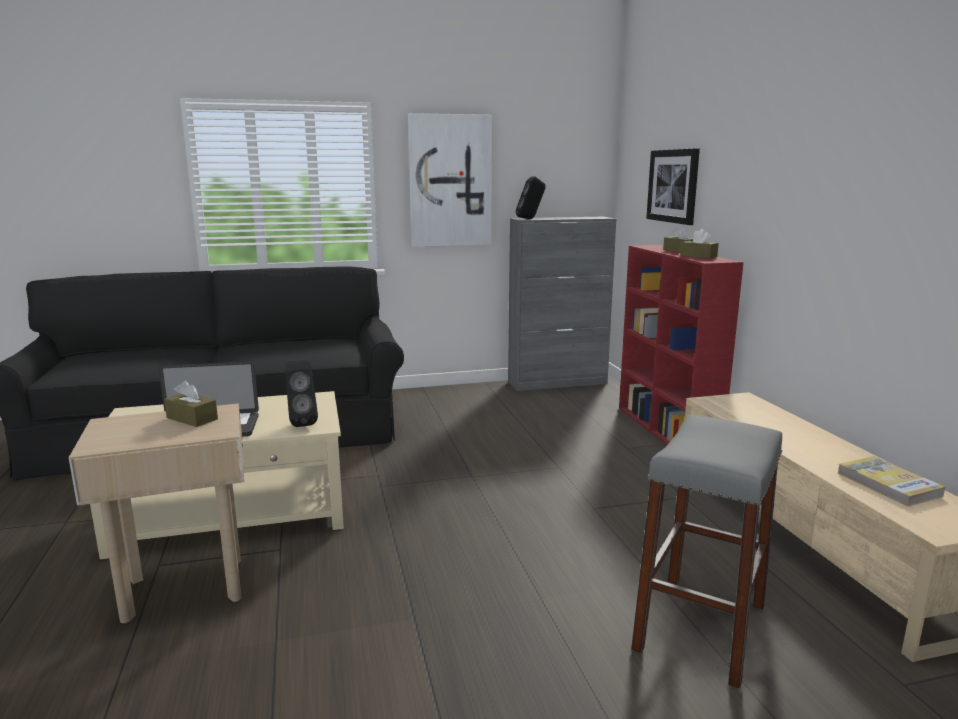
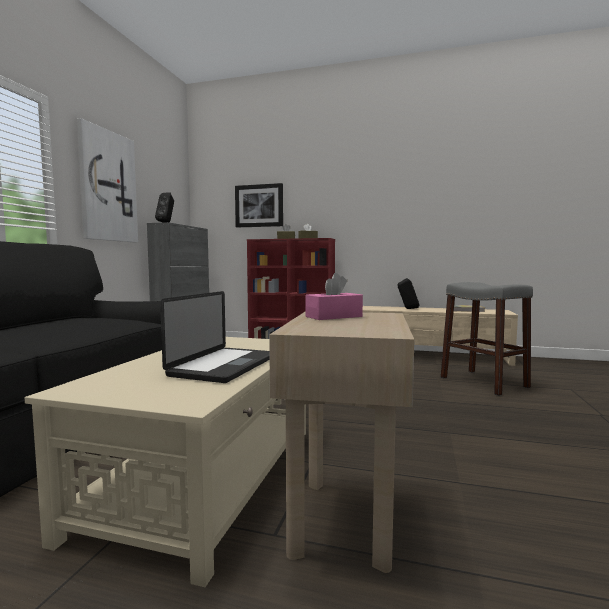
camera: 60 degrees left, 10 degrees down
(192, 418) = (333, 316): brown tissue box -> pink tissue box
(302, 422) = (268, 345): black speaker -> black speaker (408, 309)

